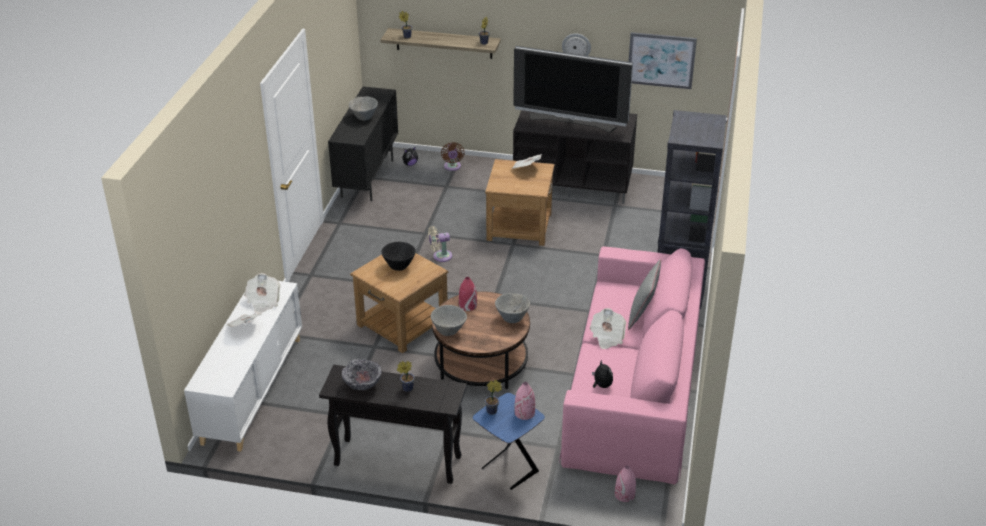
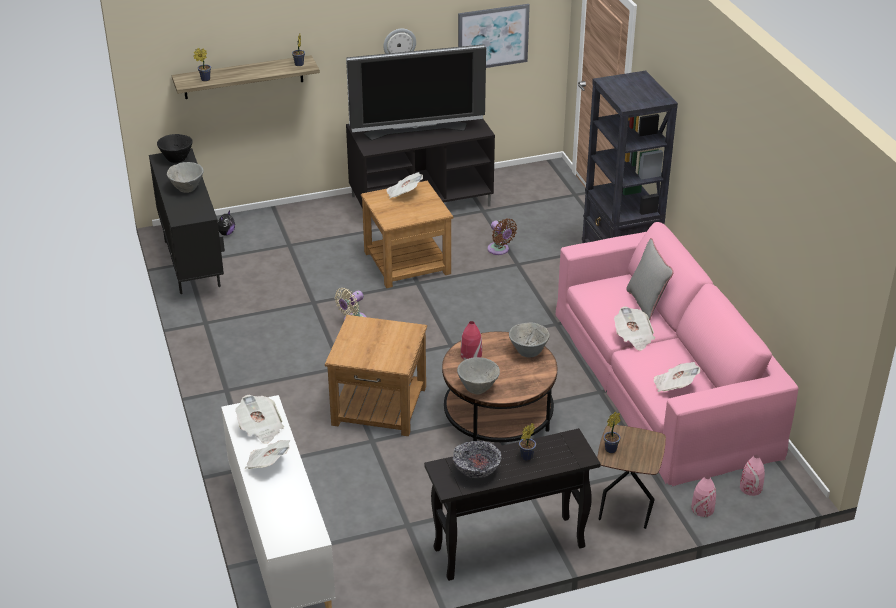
camera: 30 degrees left, 0 degrees up
(399, 266) = (371, 338): black bowl -> black bowl (177, 159)
(452, 167) = (277, 222): brown fan -> brown fan (499, 250)
(508, 470) = (625, 511): blue side table -> brown side table
(524, 412) = (642, 438): pink vase -> pink vase (702, 509)
(601, 385) = (674, 386): plush toy -> newspaper

